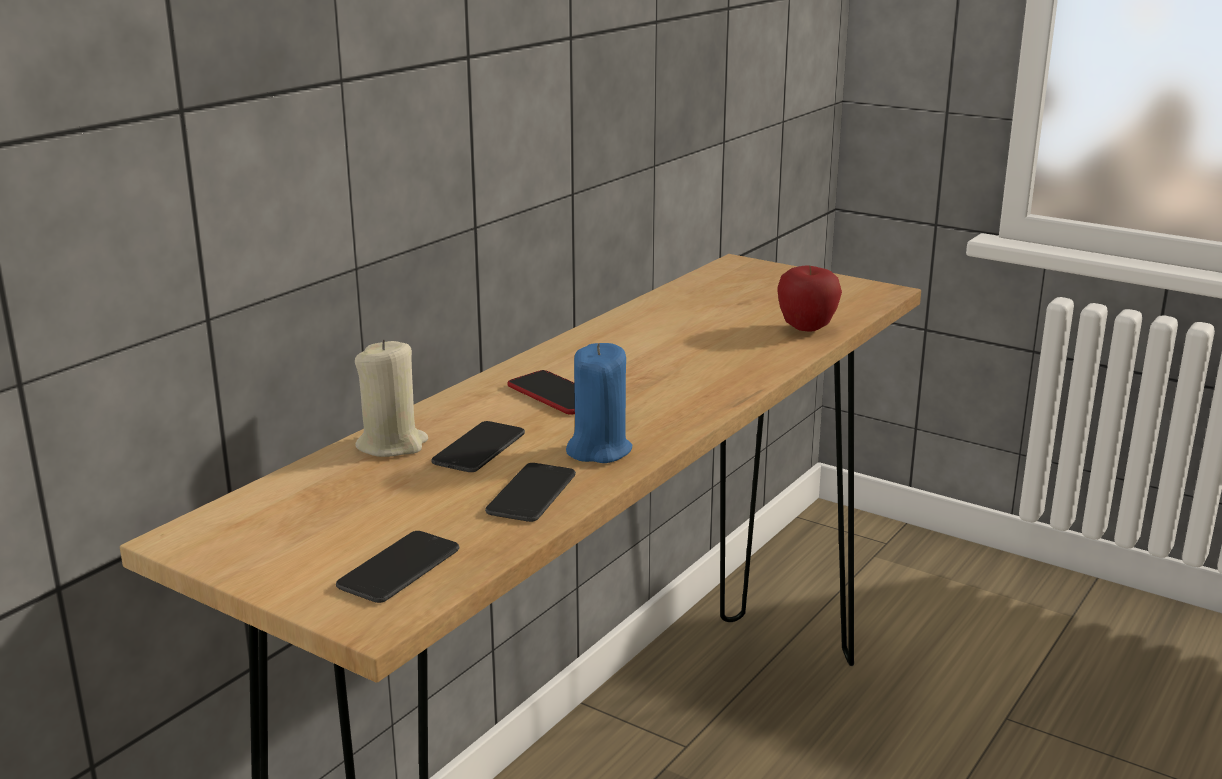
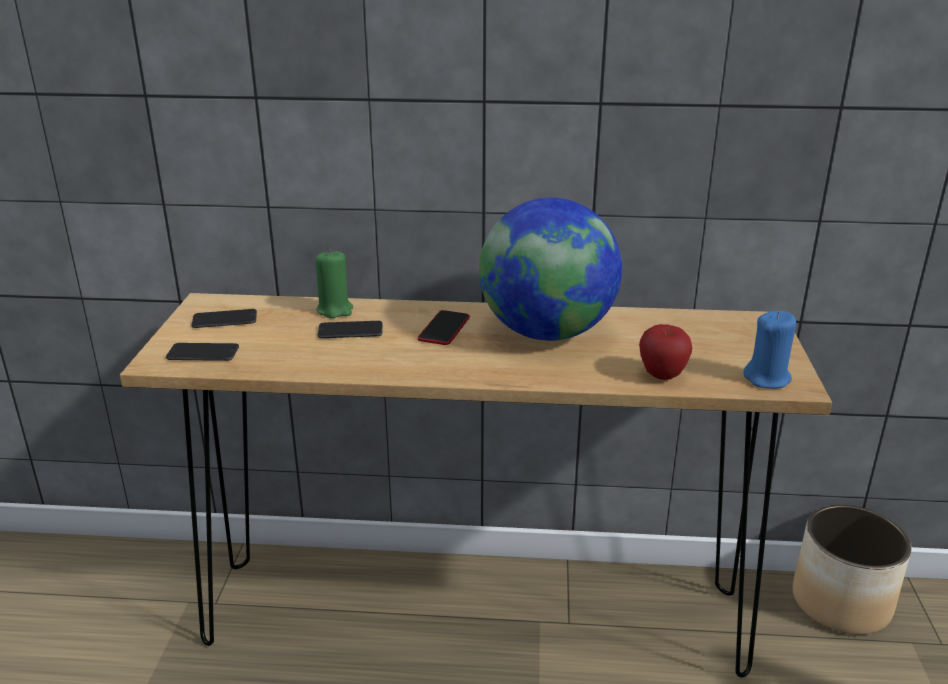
camera: 60 degrees right, 5 degrees up
(392, 445) = (335, 310): beige candle -> green candle
(531, 494) = (306, 359): phone -> phone (224, 320)
(598, 450) = (378, 361): blue candle -> blue candle (767, 379)
(642, 349) = (547, 332): none -> globe
(799, 564) = (841, 602): none -> planter

